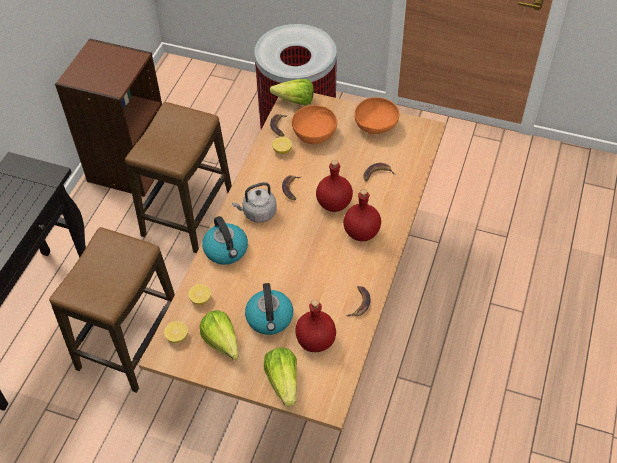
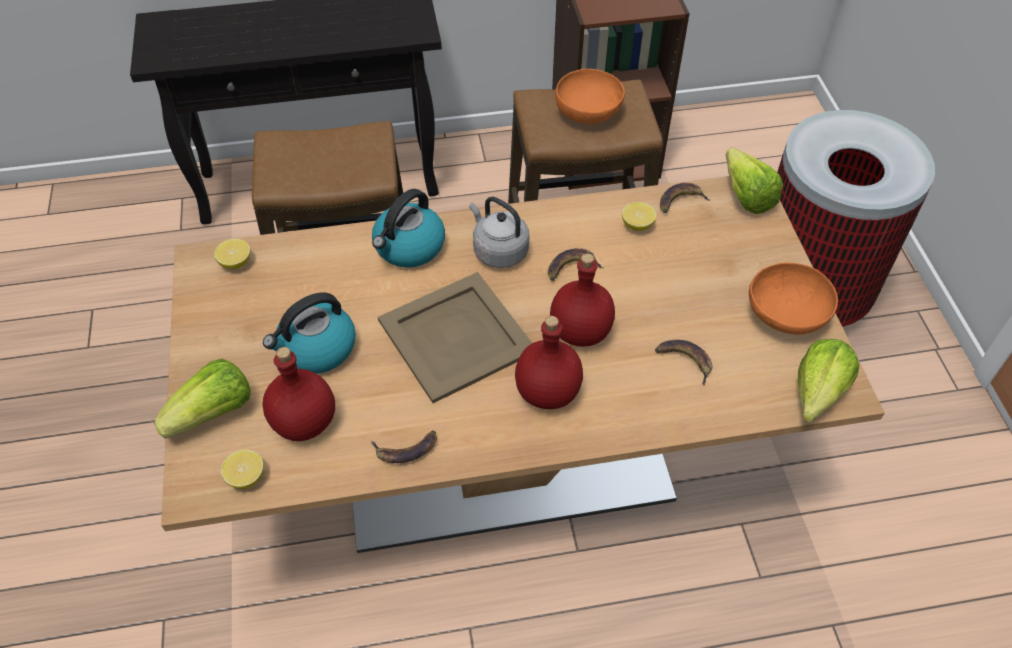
camera: 60 degrees right, 0 degrees up
(200, 299) = (310, 258): lemon -> lemon (246, 477)
(223, 346) = (243, 317): lettuce -> lettuce (813, 398)
(302, 255) = (454, 336): none -> beige tray
(314, 134) = (701, 247): orange bowl -> orange bowl (588, 112)

